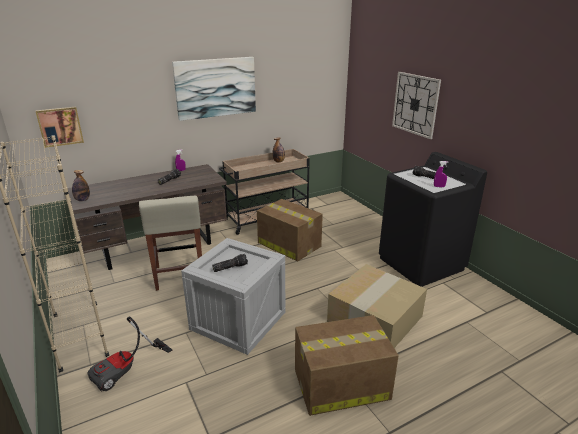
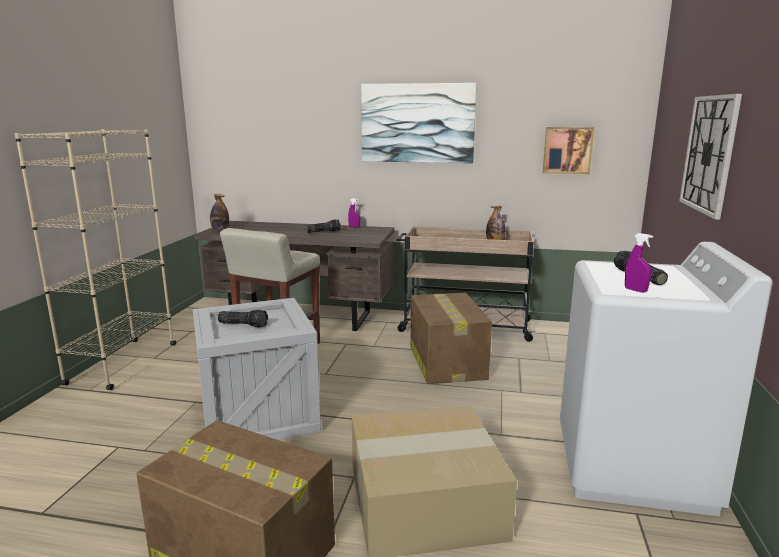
camera: 40 degrees right, 10 degrees down
(60, 126) = (233, 149): picture -> picture (567, 150)
(127, 371) = (99, 409): vacuum cleaner -> none
(421, 264) = (632, 467): black washing machine -> white washing machine

